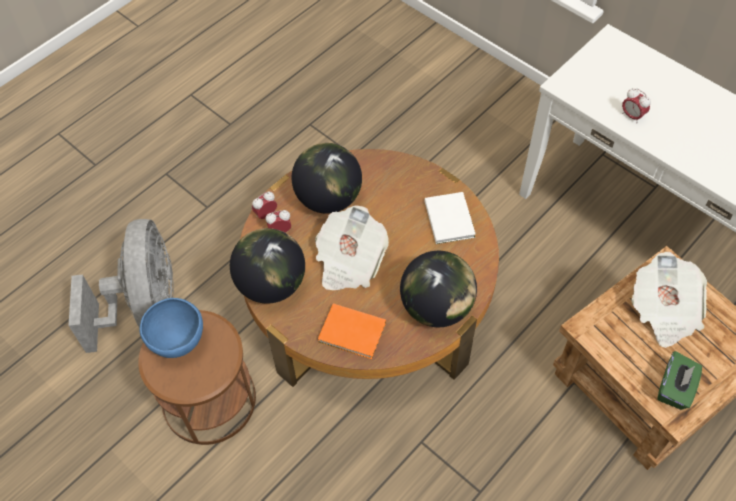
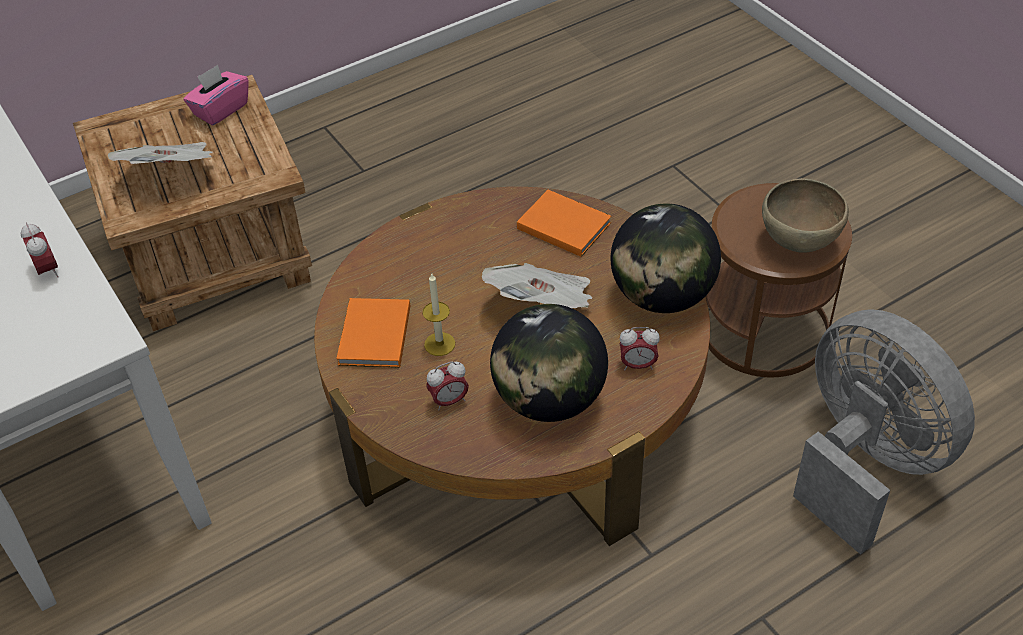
camera: 165 degrees left, 10 degrees down
(145, 308) = (864, 462): grey fan -> grey fan turned 135 degrees clockwise
(177, 341) = (799, 242): blue bowl -> brown bowl
(266, 214) = (656, 394): alarm clock -> alarm clock (449, 401)
(406, 221) = (439, 344): none -> candle
(436, 307) = (444, 234): globe -> none
(449, 218) = (373, 337): white book -> orange book
(675, 388) = (220, 110): green tissue box -> pink tissue box

